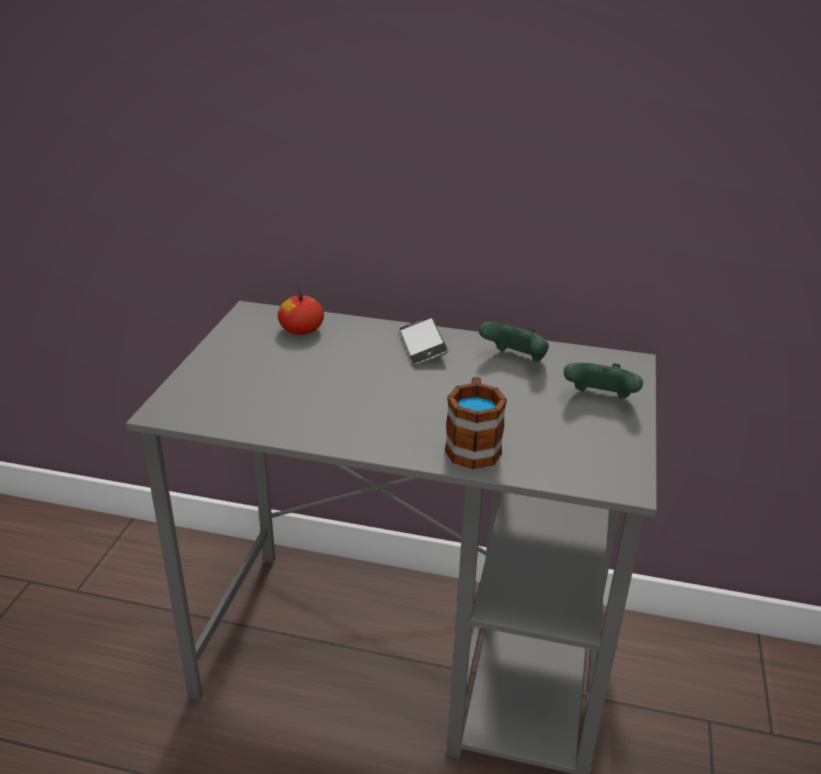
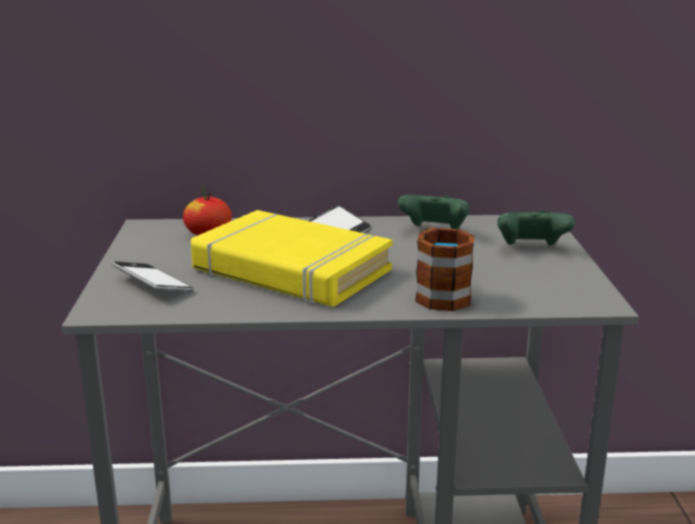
camera: 15 degrees left, 10 degrees down
(222, 387) = (152, 284): none -> phone
(350, 390) = (290, 270): none -> yellow book

